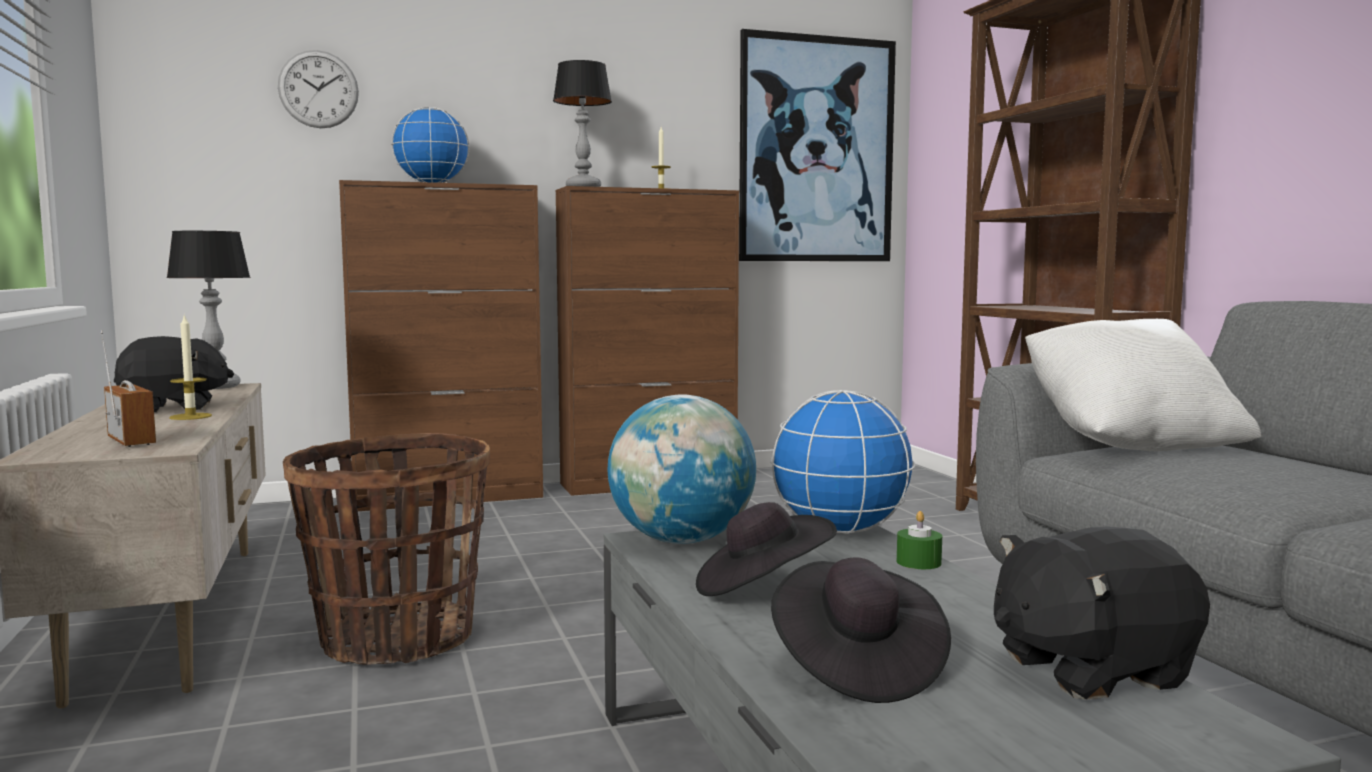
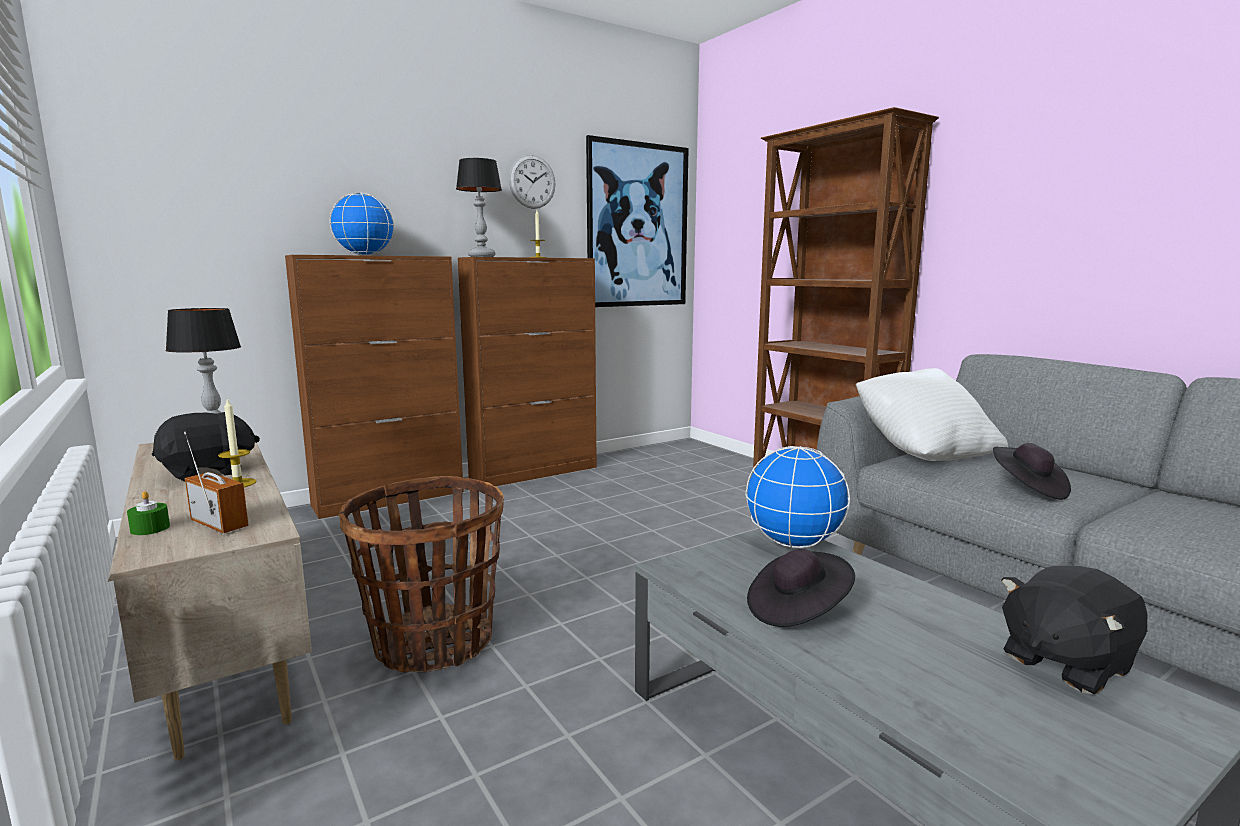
camera: 15 degrees left, 5 degrees up
(318, 89) = (260, 174): wall clock -> wall clock (532, 182)
(681, 541) = (698, 566): globe -> none
(856, 667) = (931, 684): black hat -> black hat (1028, 489)
(918, 562) = (871, 570): green candle -> green candle (150, 528)

